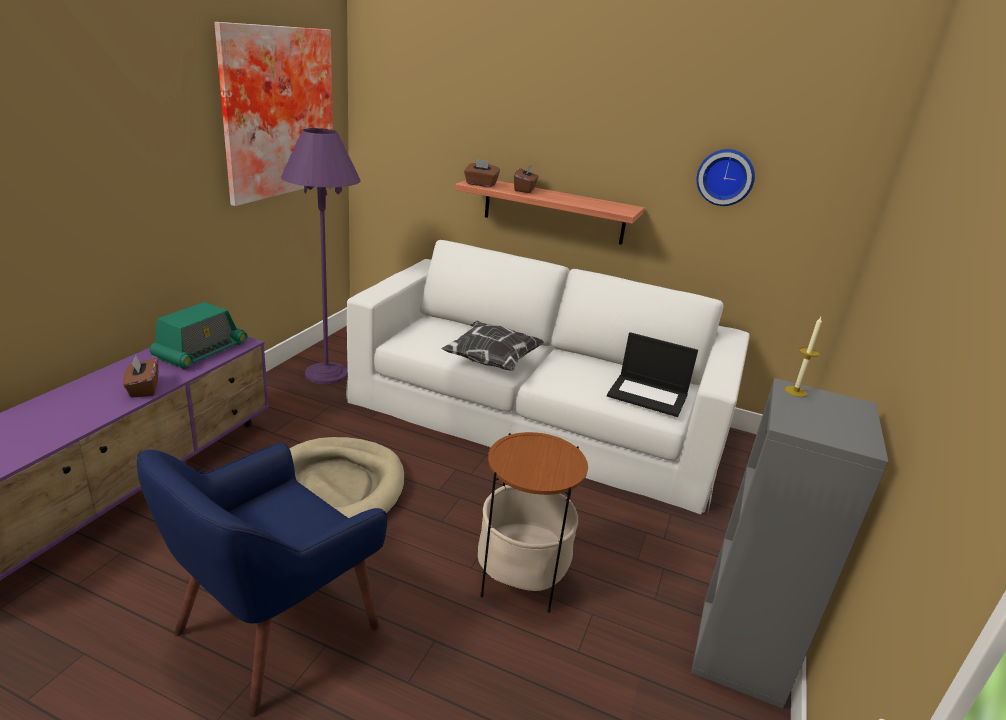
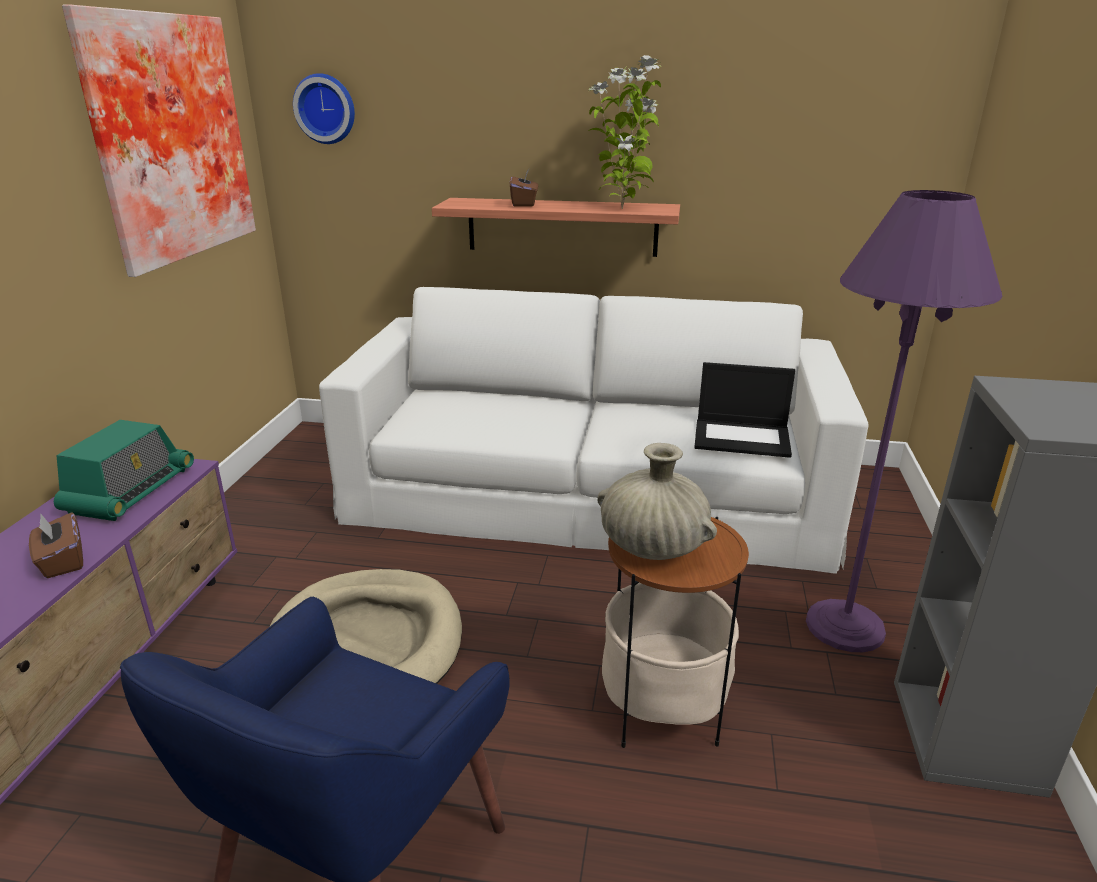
camera: 10 degrees left, 0 degrees up
(326, 374) = (295, 492): purple floor lamp -> purple floor lamp (845, 626)
(480, 184) = (464, 204): brown tissue box -> none
(491, 361) = (530, 432): pillow -> none
(520, 456) = (653, 546): none -> beige vase
(596, 205) = (623, 208): none -> potted plant
(725, 177) = (779, 150): wall clock -> wall clock (326, 109)
(795, 391) = (1013, 387): candle -> none

